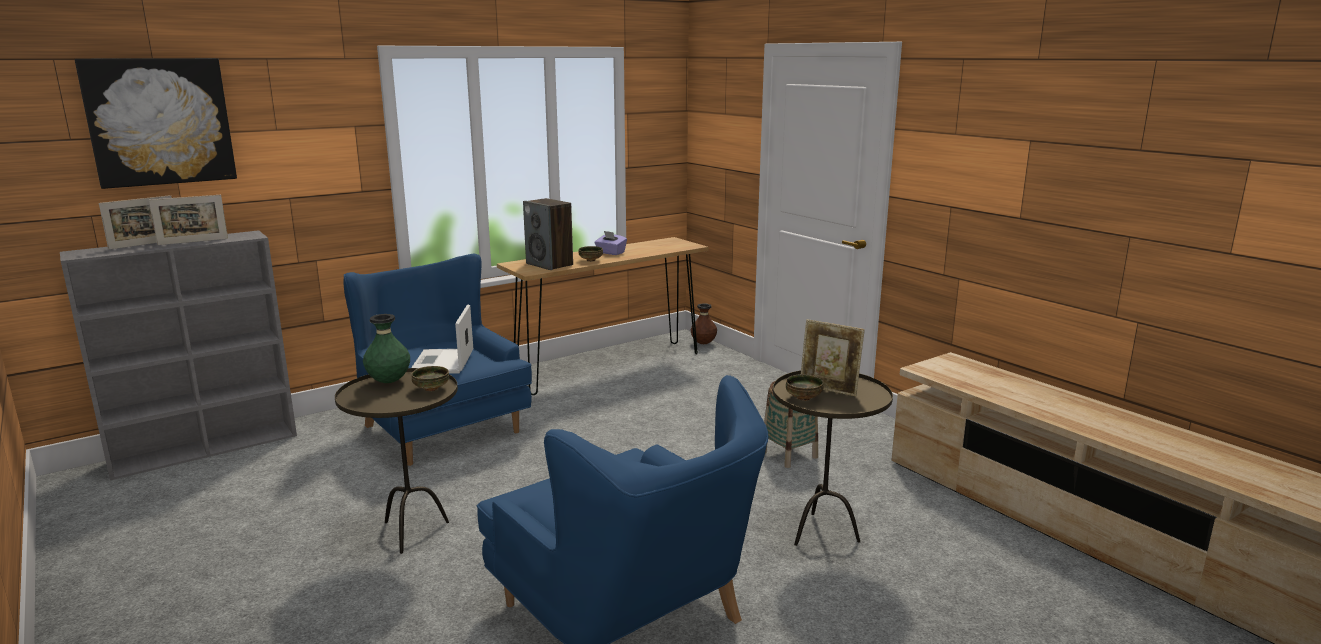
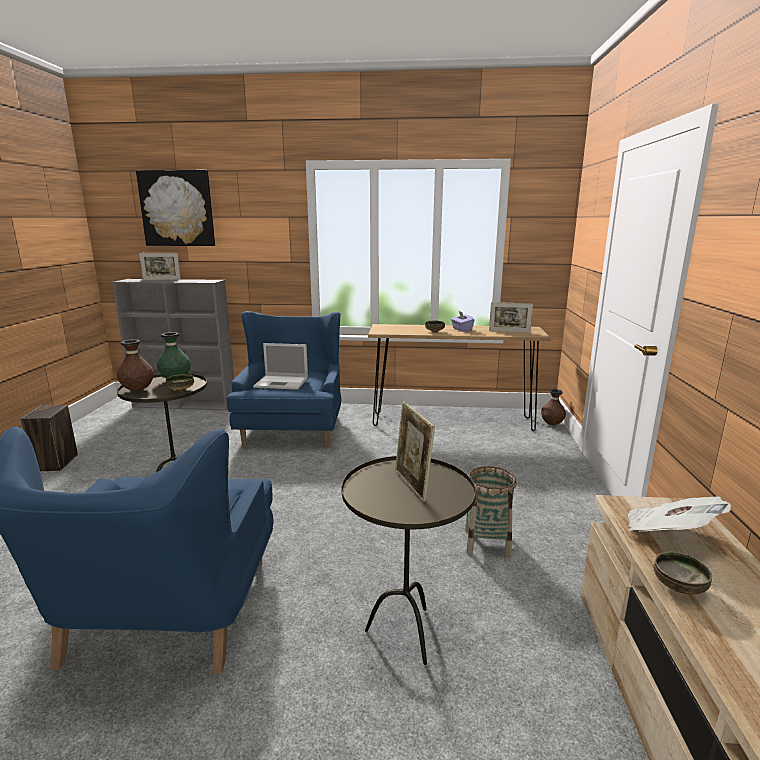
camera: 40 degrees right, 0 degrees up
(193, 241) = (181, 280): picture frame -> picture frame (509, 331)
(373, 404) = (138, 390): none -> brown vase
(442, 363) = (282, 383): laptop -> laptop turned 120 degrees counterclockwise
(550, 264) = (401, 330): speaker -> speaker (56, 463)
(804, 398) = (373, 484): bowl -> bowl (679, 588)
(966, 376) = (668, 533): none -> newspaper

